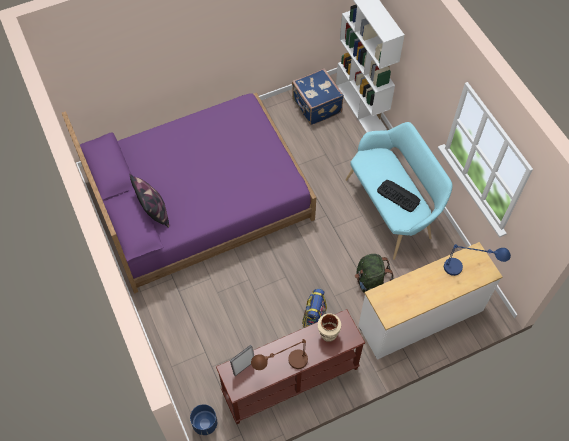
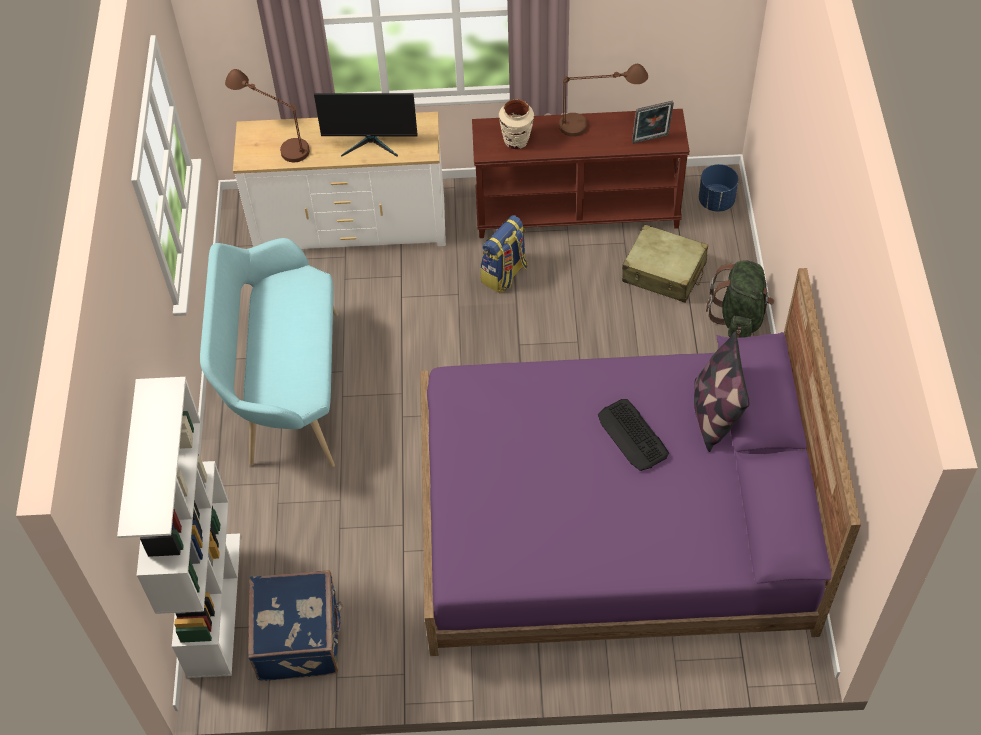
camera: 155 degrees left, 5 degrees down
(221, 354) = (664, 272): none -> beige suitcase
(370, 282) = (393, 294): green backpack -> green backpack (739, 317)
(398, 196) = (288, 317): keyboard -> keyboard (632, 435)
(412, 289) = (371, 143): none -> monitor
(469, 270) = (274, 141): blue table lamp -> brown table lamp

